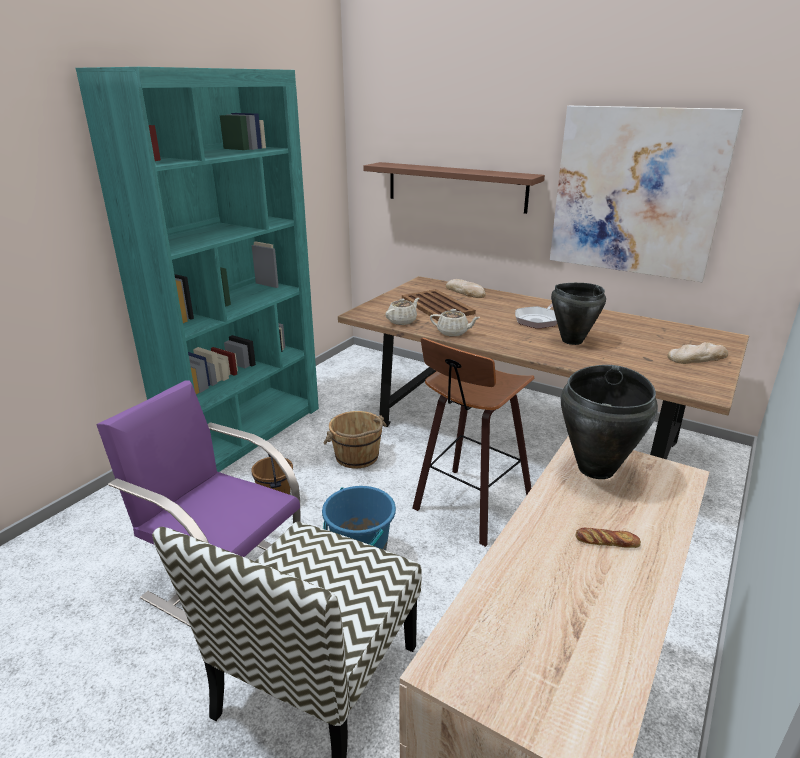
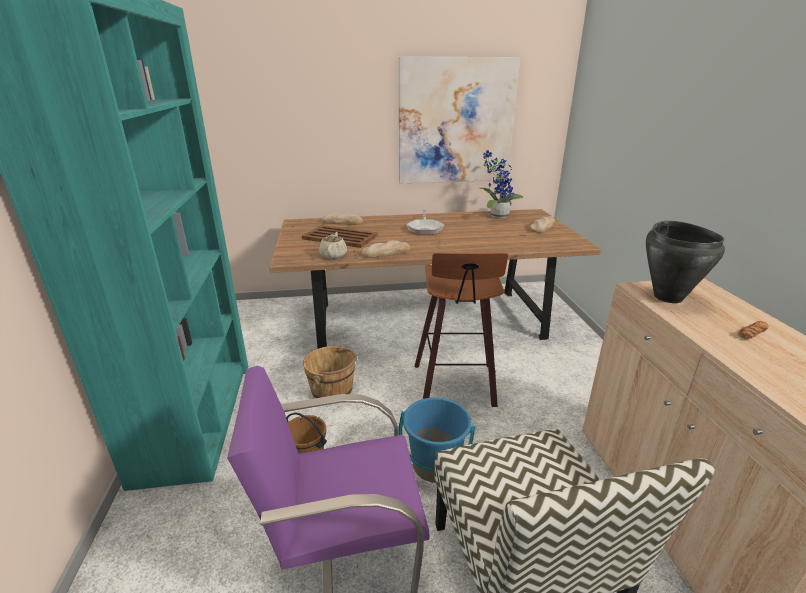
camera: 40 degrees left, 0 degrees up
(453, 332) = (386, 252): beige teapot -> bread
(455, 187) = (305, 133): brown shelf -> none
(571, 340) = (467, 236): black cooking pot -> none
(658, 328) = (496, 216): none -> potted plant

